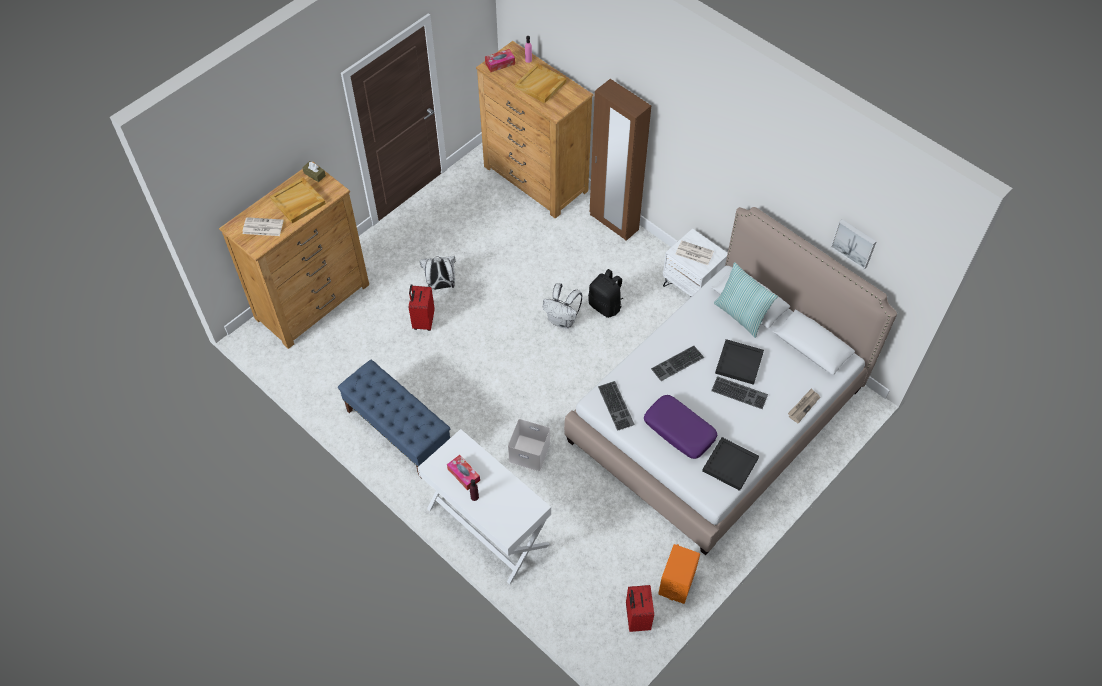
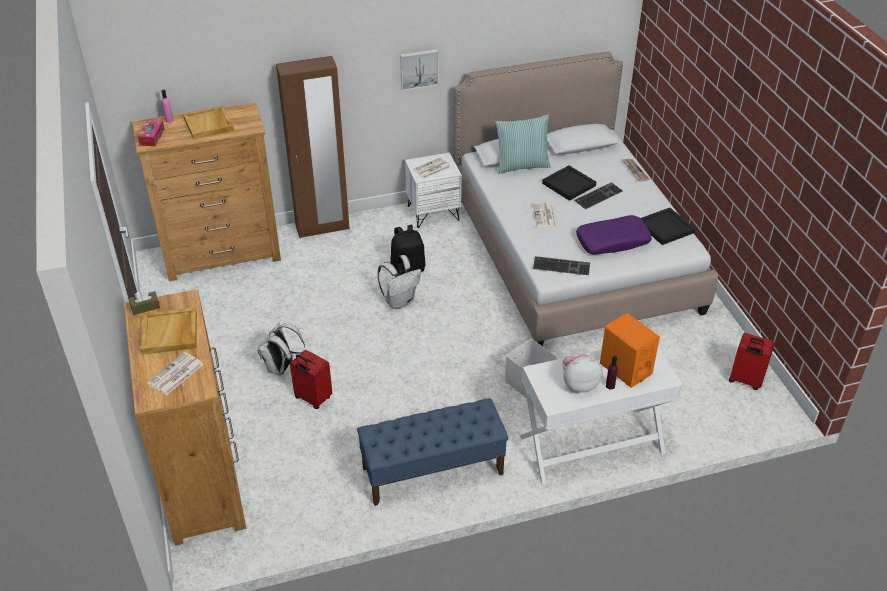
camera: 60 degrees left, 15 degrees down
(463, 474) = (579, 384): tissue box -> plush toy
(677, 364) = (544, 216): keyboard -> newspaper
(677, 582) = (723, 341): orange speaker -> orange speaker (625, 369)
(854, 243) = (564, 30): picture -> picture (418, 69)

